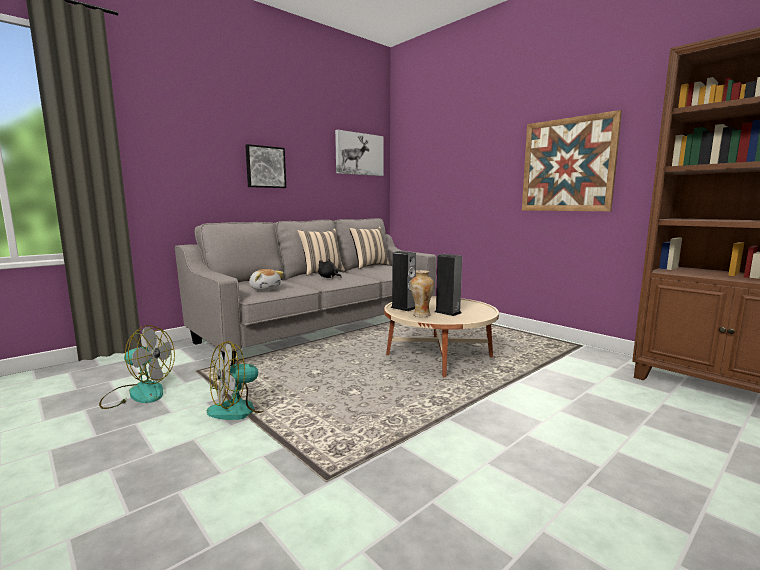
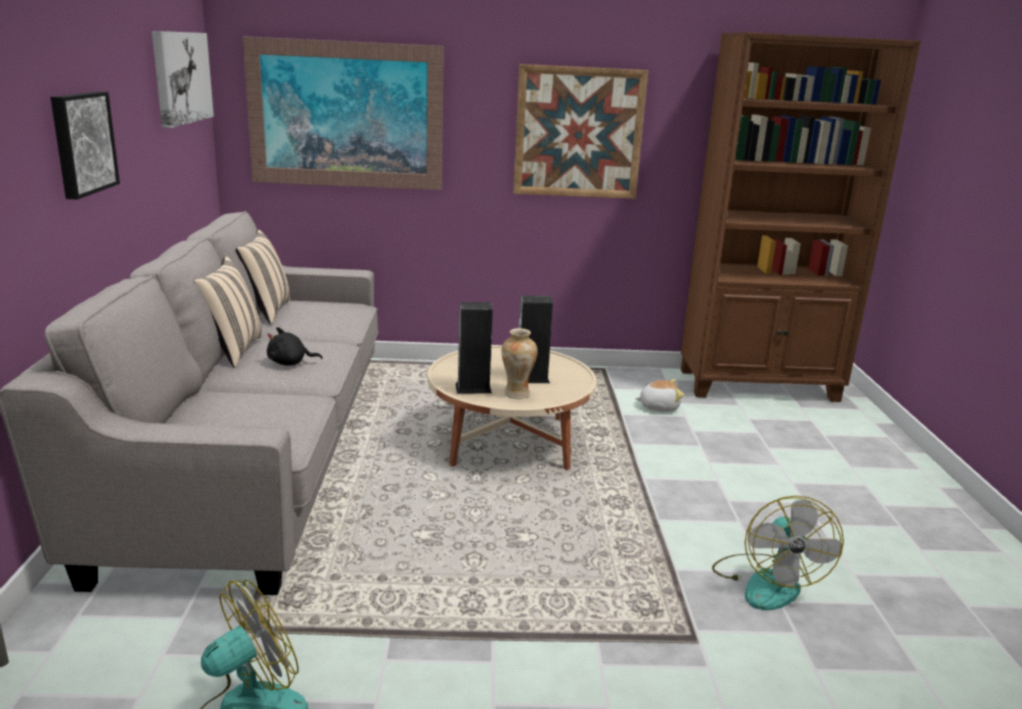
camera: 50 degrees left, 10 degrees up
(242, 409) = (455, 635): fan -> fan (767, 582)
(265, 289) = (267, 426): plush toy -> plush toy (658, 407)
(439, 170) = (346, 115): none -> picture

